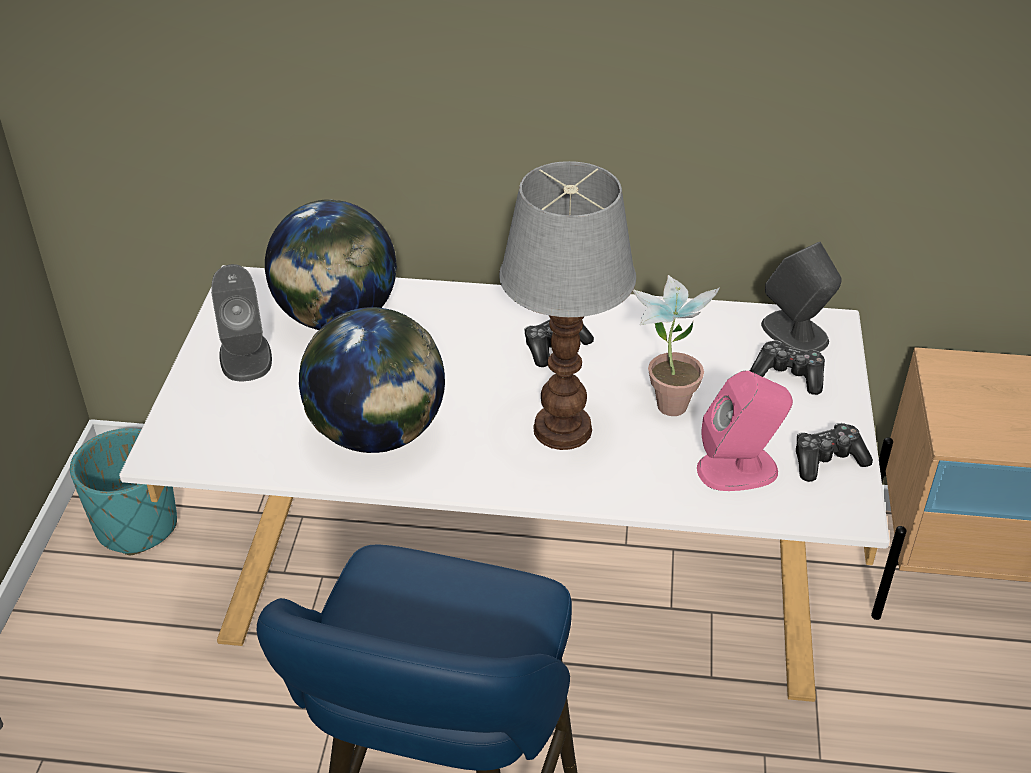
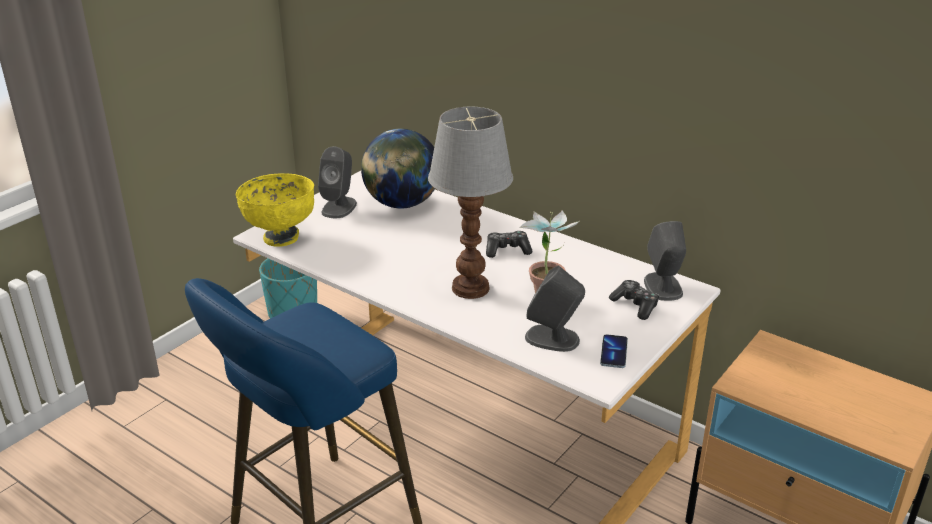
camera: 30 degrees right, 10 degrees down
(202, 445) = (281, 237): none -> yellow bowl
(377, 434) = (370, 259): globe -> none
(738, 469) = (553, 339): pink speaker -> grey speaker
(827, 460) = (613, 352): game controller -> phone

